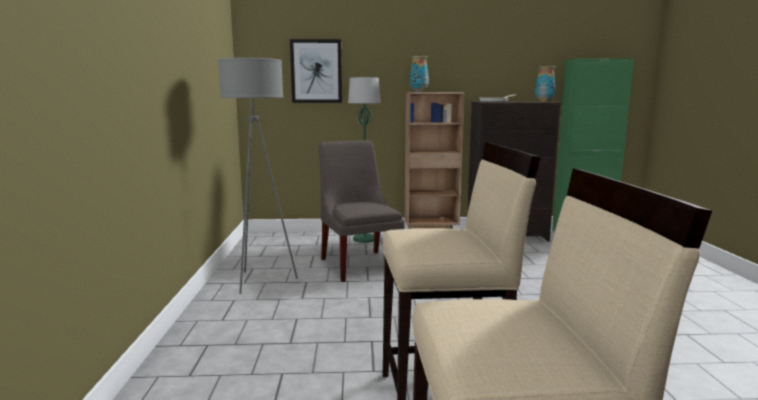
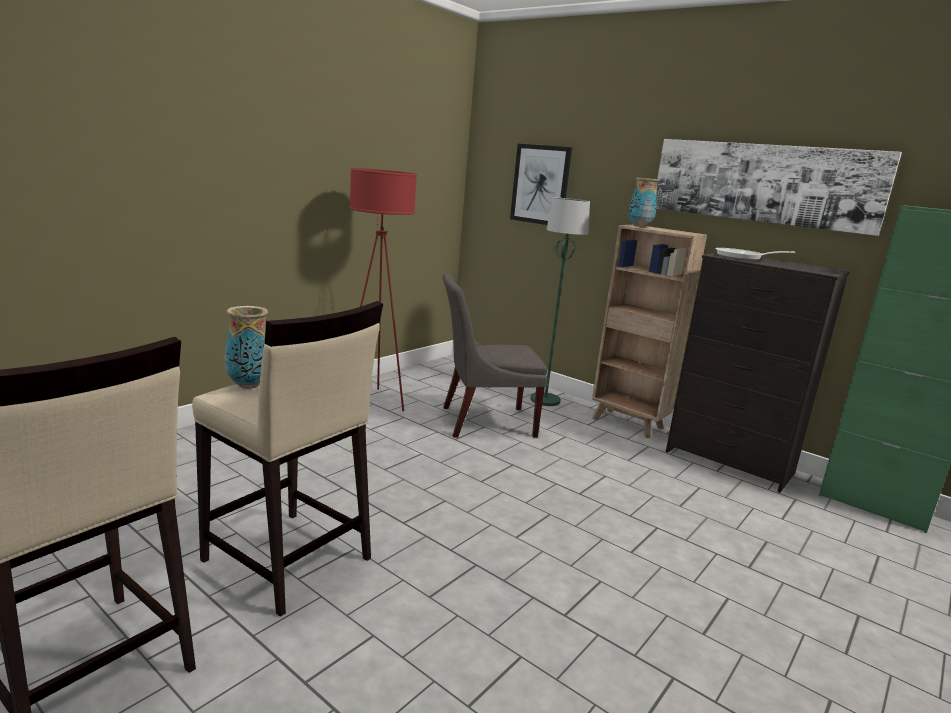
camera: 40 degrees right, 5 degrees up
(262, 281) = (374, 402): grey floor lamp -> red floor lamp
(359, 264) = (483, 421): grey chair -> grey chair turned 120 degrees counterclockwise
(486, 54) = (763, 183): none -> picture
(544, 102) = (814, 271): vase -> vase (249, 385)

